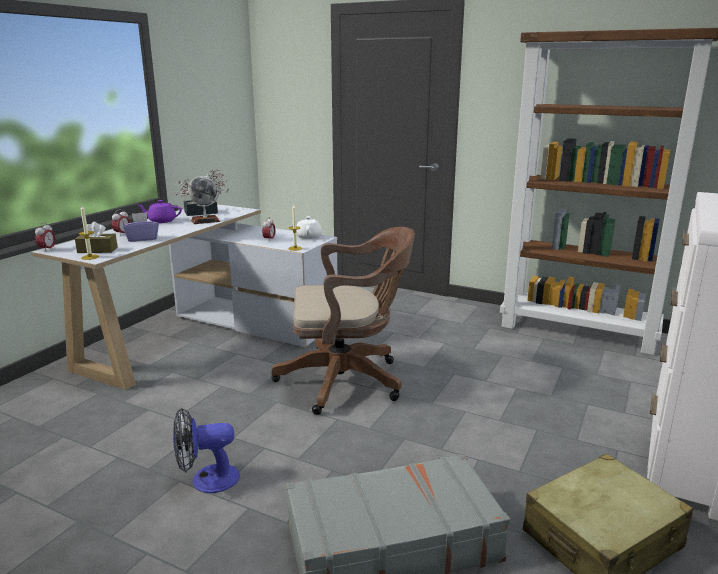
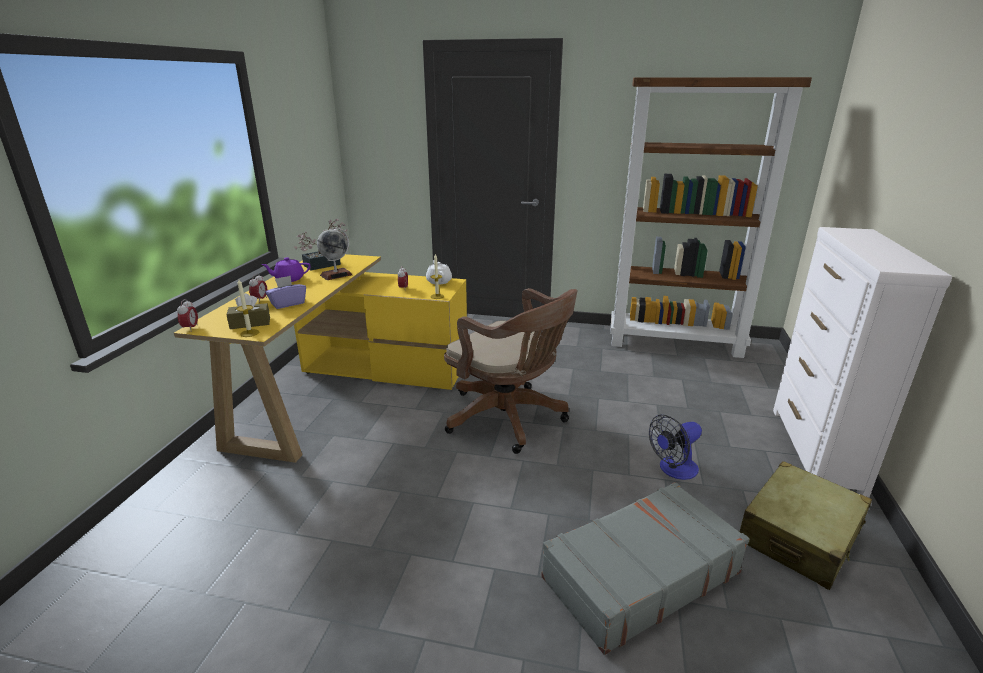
camera: 15 degrees left, 5 degrees up
(206, 480) = (437, 547): fan -> fan (673, 470)
(207, 335) = (345, 389): white desk -> yellow desk
(347, 381) = (509, 419): brown office chair -> brown office chair turned 60 degrees clockwise

